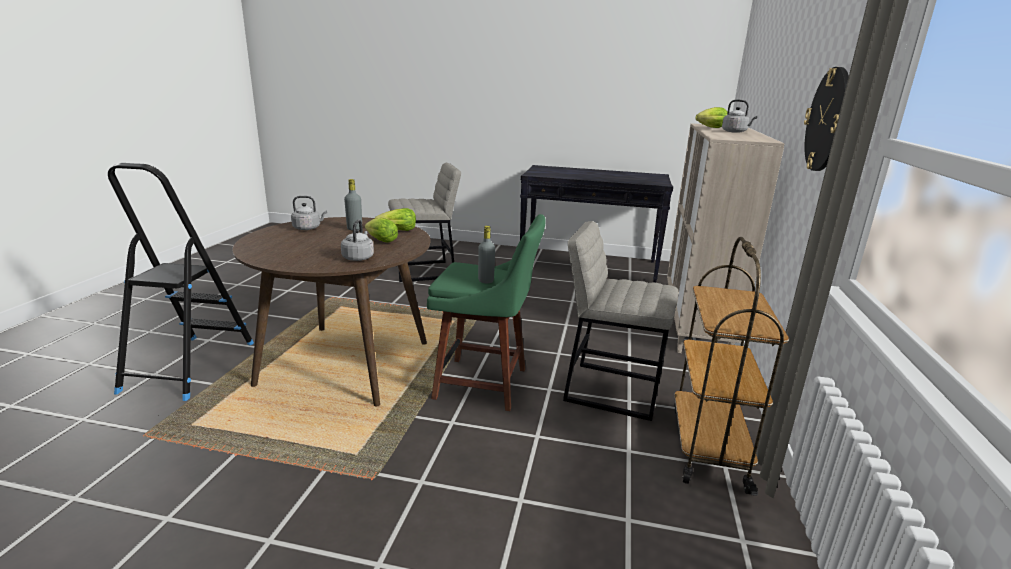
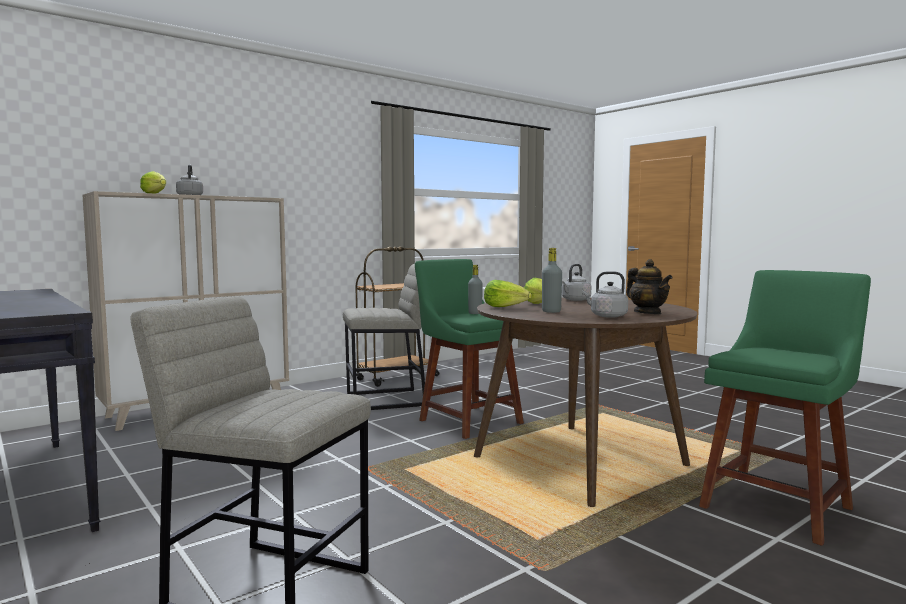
camera: 140 degrees left, 15 degrees down
(191, 365) = (779, 505): black step ladder -> green stool
(277, 238) = (647, 313): none -> teapot
(610, 390) = (388, 399): grey chair -> grey chair turned 75 degrees counterclockwise
(828, 120) = (324, 181): wall clock -> none

